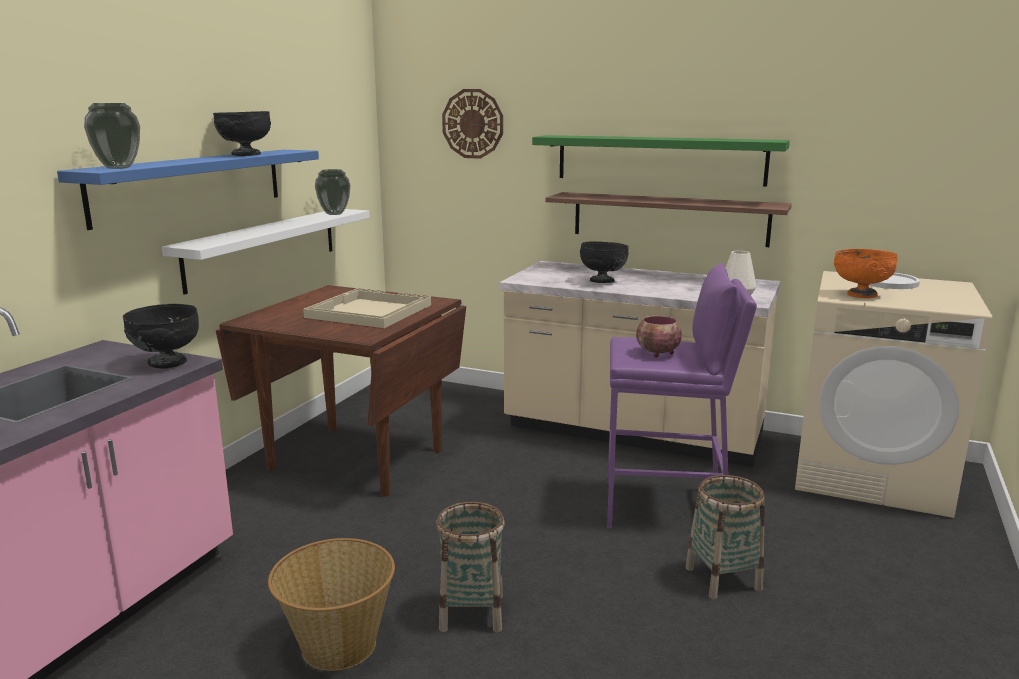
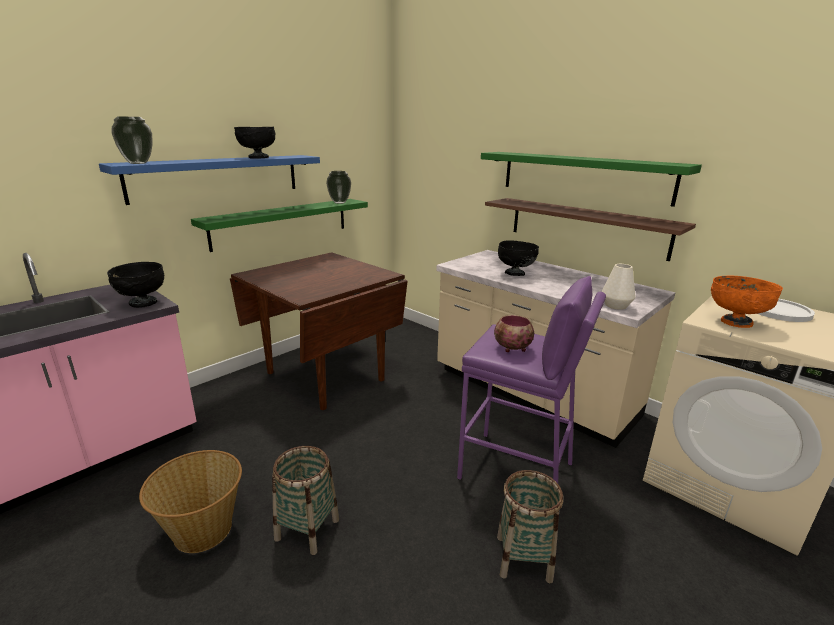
camera: 20 degrees right, 5 degrees up
(264, 247) = (282, 223): white shelf -> green shelf
(368, 311) = (330, 276): beige tray -> none
(472, 123) = (450, 141): wall clock -> none

